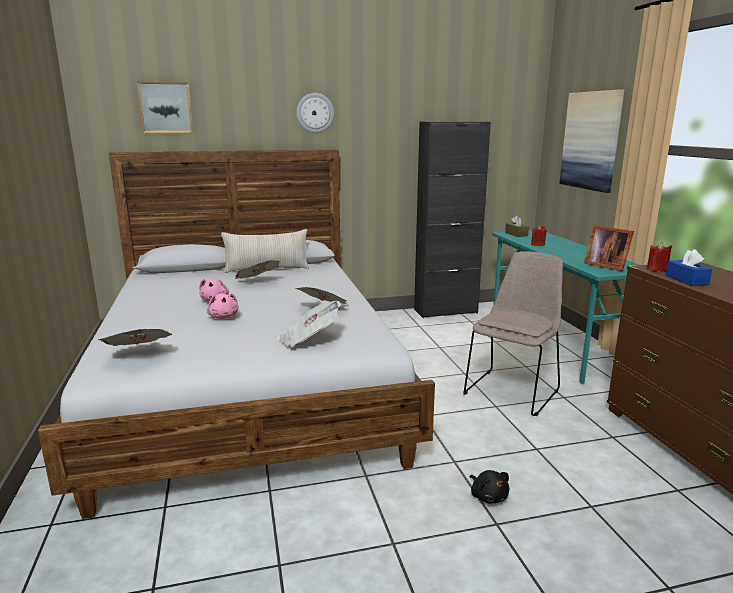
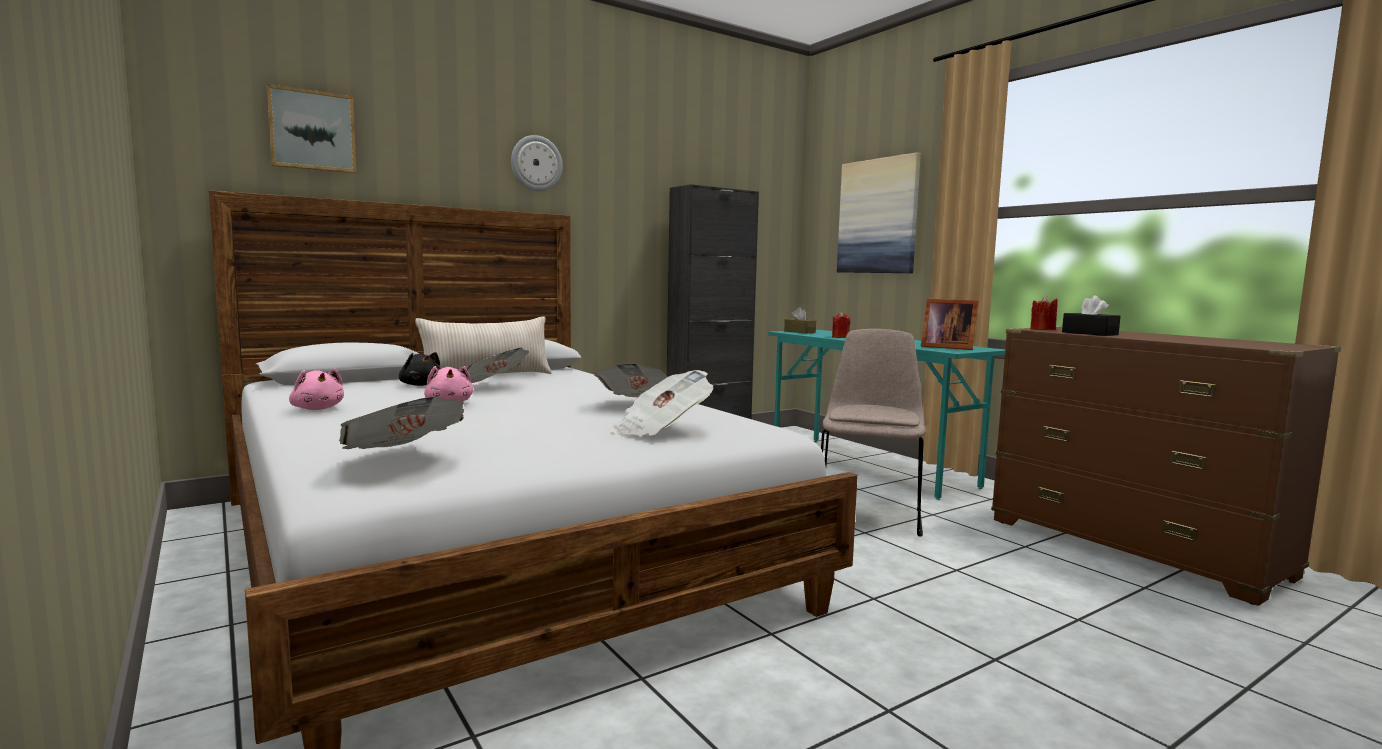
camera: 20 degrees left, 10 degrees down
(223, 317) = (490, 417): pink plush toy -> pink plush toy (317, 409)
(488, 496) = (953, 630): black plush toy -> black plush toy (420, 385)
(686, 280) = (1089, 333): blue tissue box -> black tissue box

